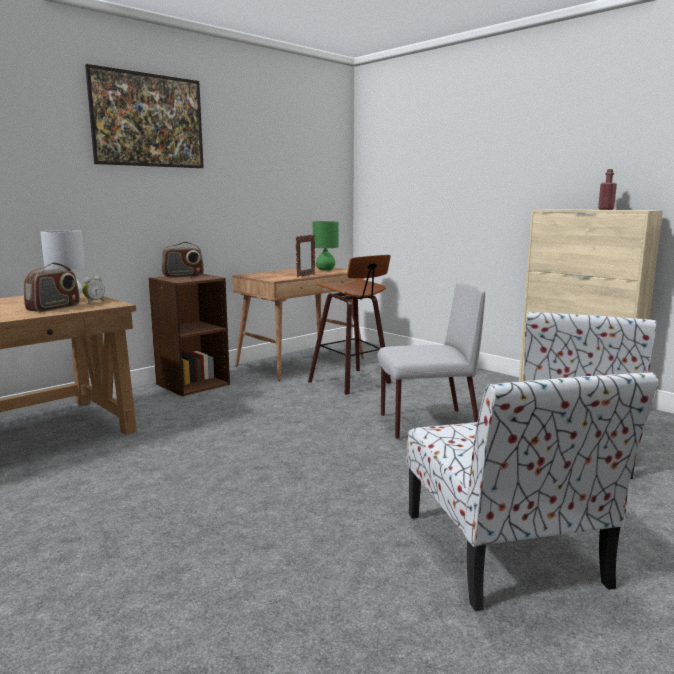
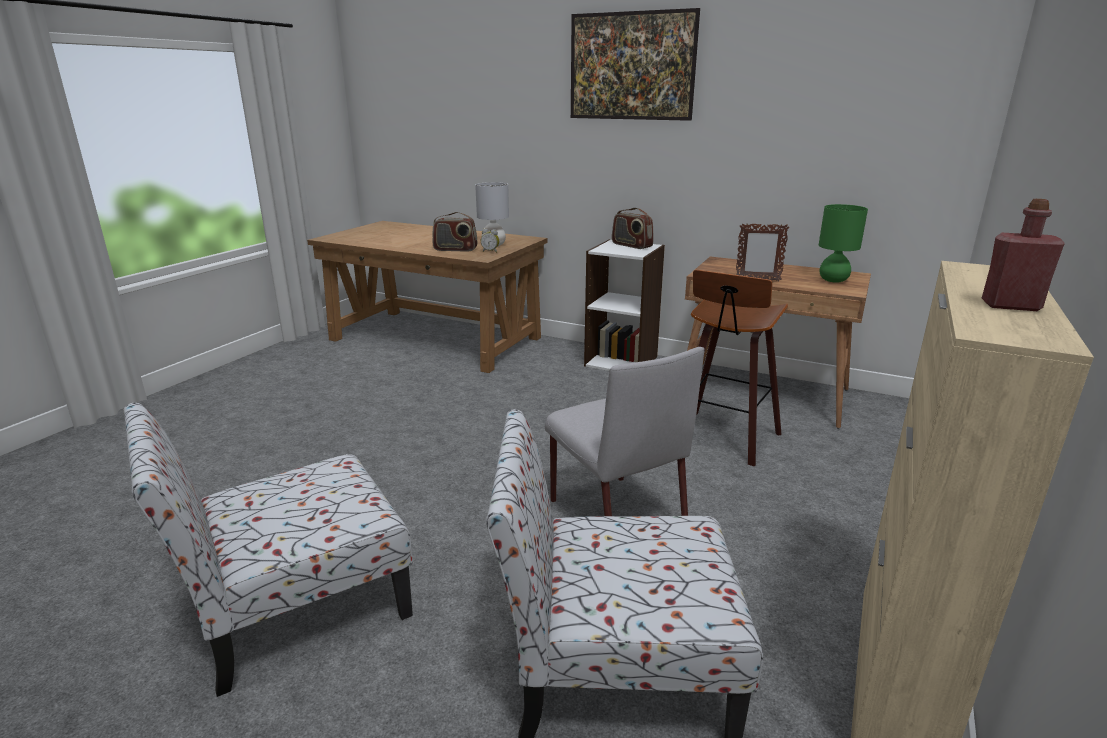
camera: 70 degrees right, 10 degrees up
(192, 384) = (621, 361): brown bookcase -> white bookcase

